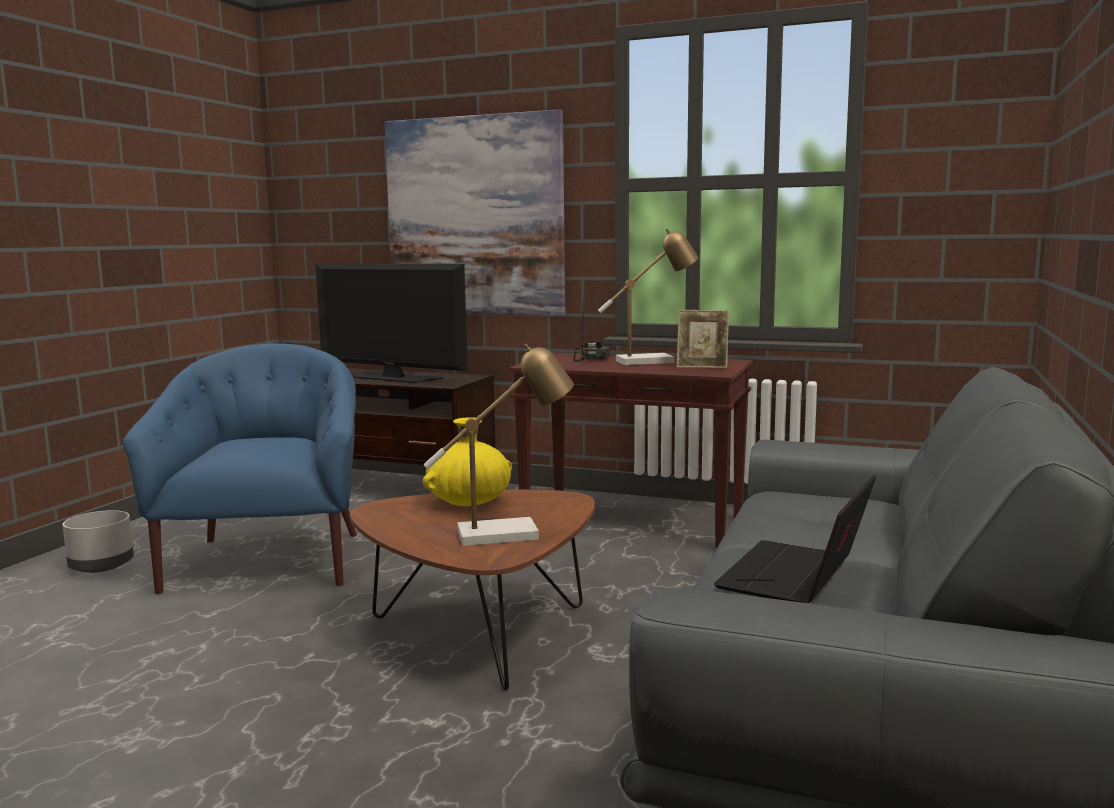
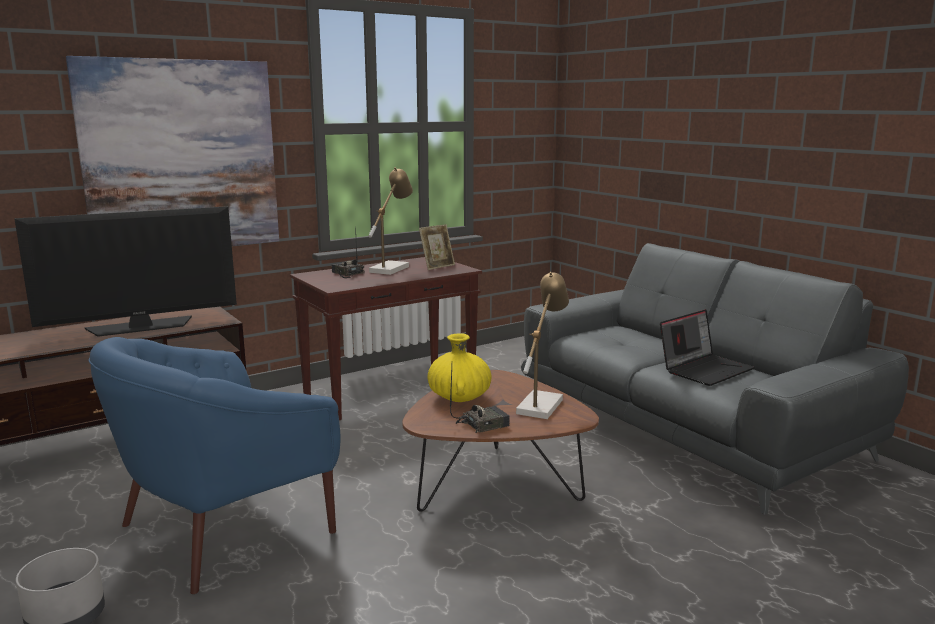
camera: 55 degrees left, 5 degrees up
(268, 561) = (225, 528): blue armchair -> blue armchair turned 75 degrees counterclockwise
(406, 526) = (482, 424): none -> radio
(796, 577) = (705, 369): laptop -> laptop turned 105 degrees counterclockwise

